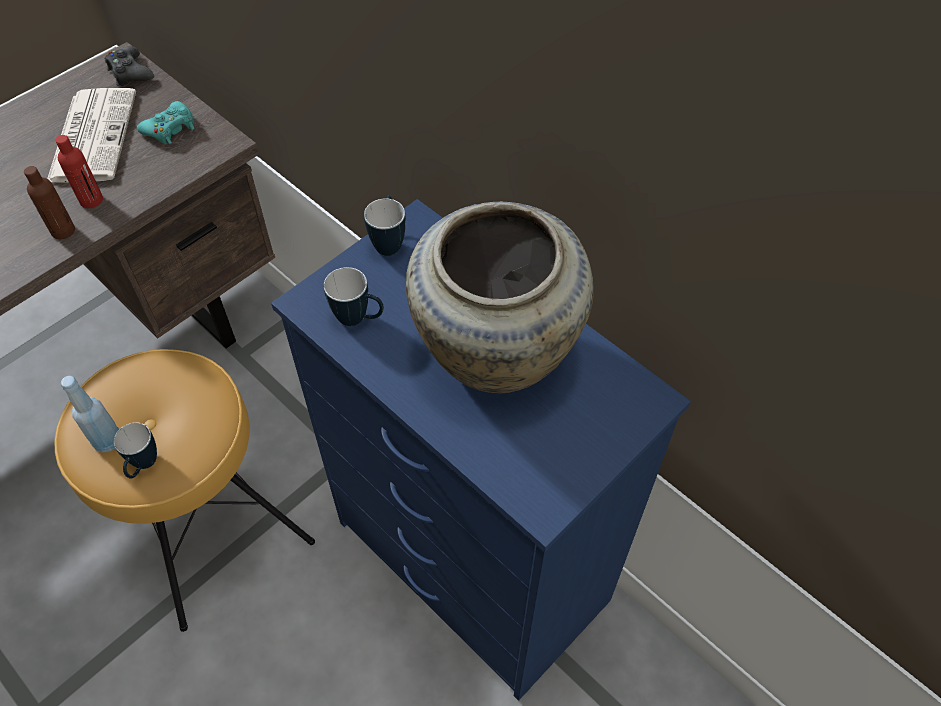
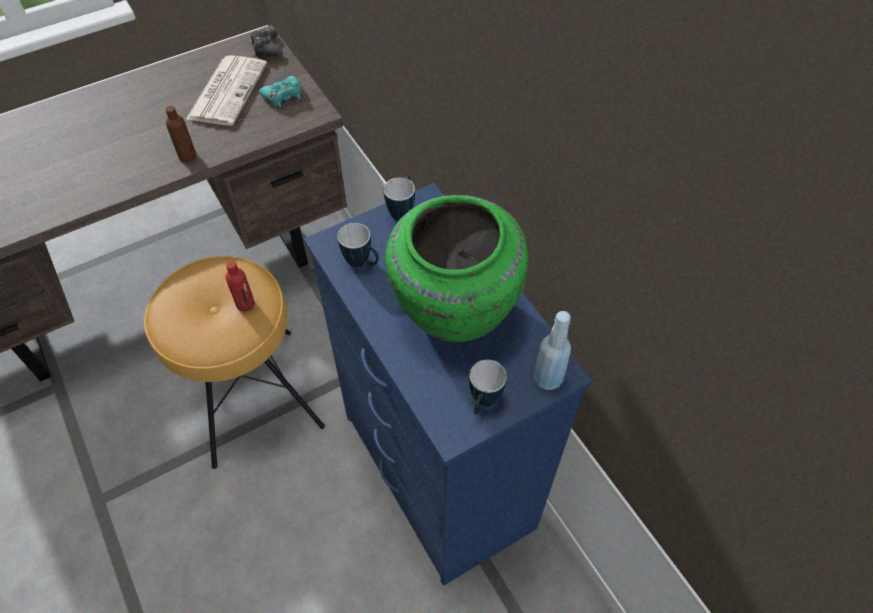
camera: 15 degrees right, 0 degrees up
(91, 200) = (213, 138): red bottle -> red bottle (245, 304)
(107, 441) = (181, 315): blue bottle -> blue bottle (547, 378)
(143, 466) = (200, 338): mug -> mug (483, 403)
(494, 355) = (453, 312): beige vase -> green vase

